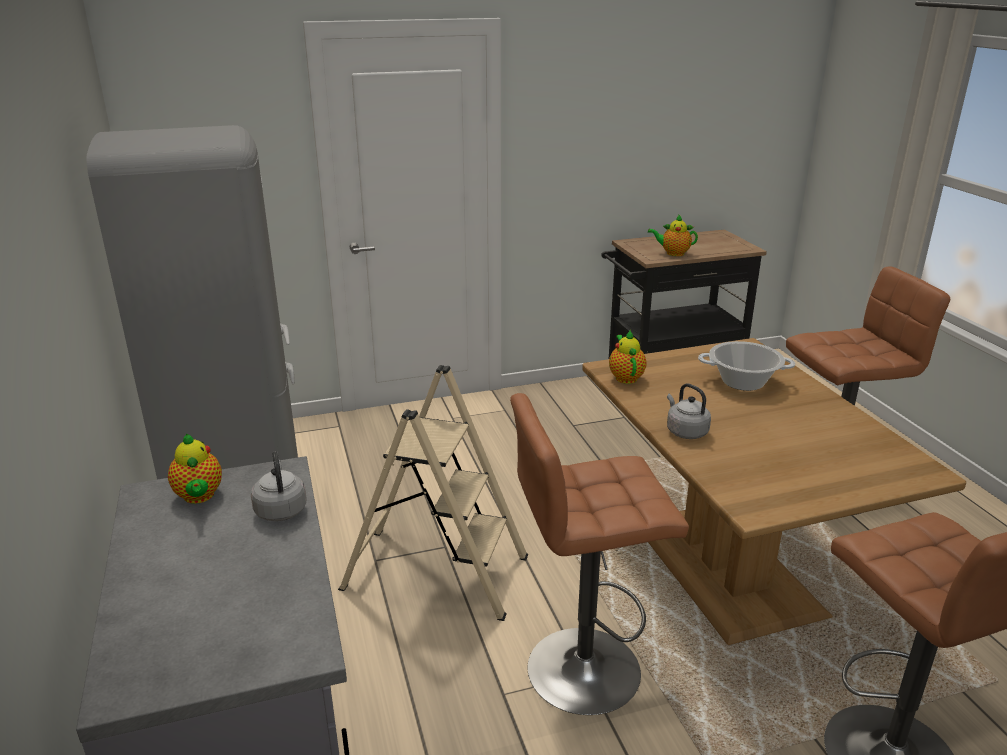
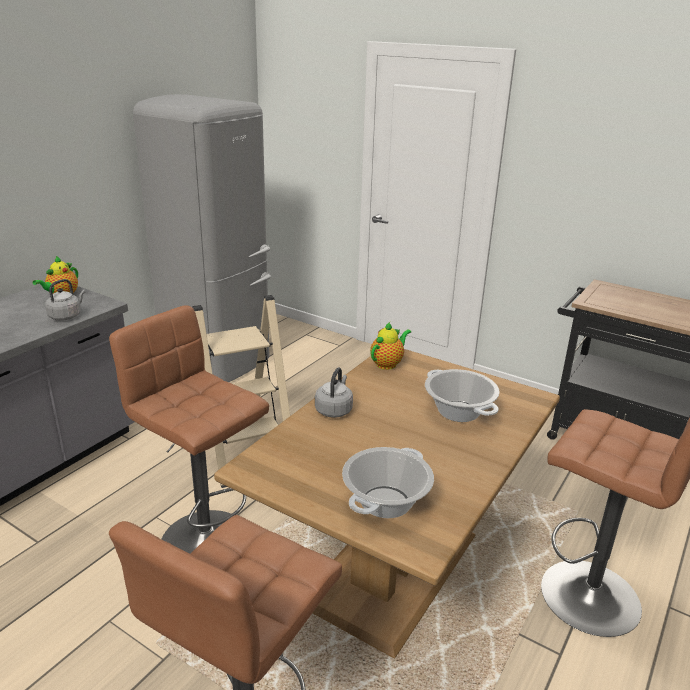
camera: 50 degrees right, 0 degrees up
(673, 253) = (620, 305): teapot -> none
(856, 463) = (385, 502): none -> cooking pot

